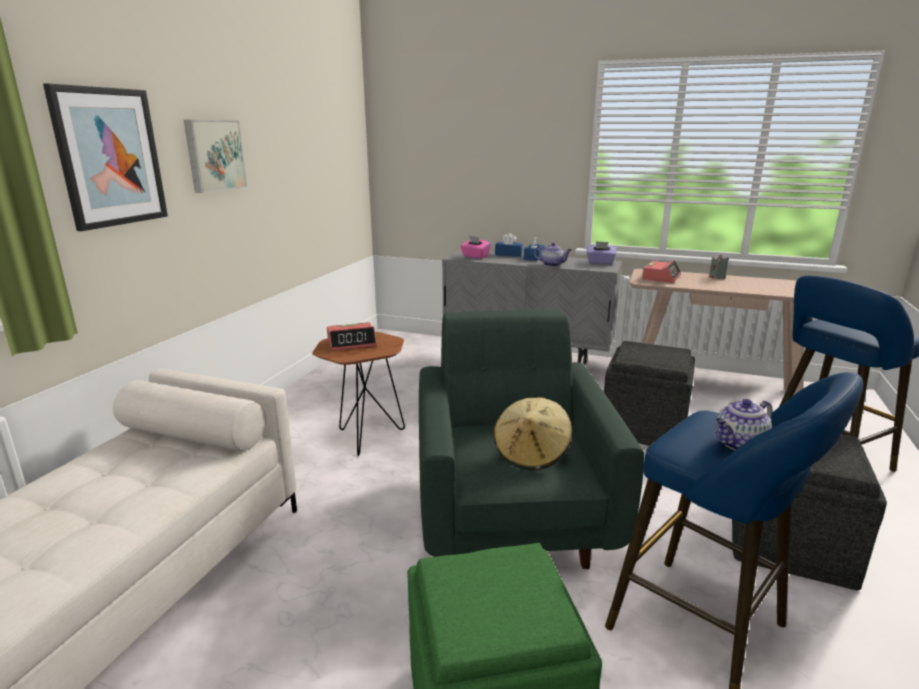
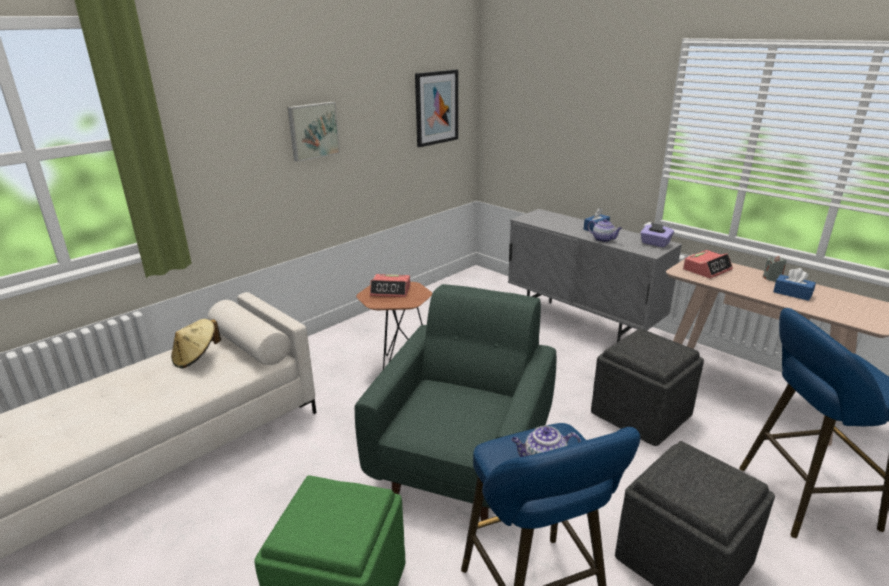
camera: 25 degrees right, 5 degrees up
(110, 157) = (226, 142): picture -> picture (436, 108)
(475, 256) = (542, 220): pink tissue box -> none
(508, 254) = (576, 221): blue tissue box -> blue tissue box (792, 293)
(531, 453) = (459, 418): beige hat -> beige hat (196, 357)

